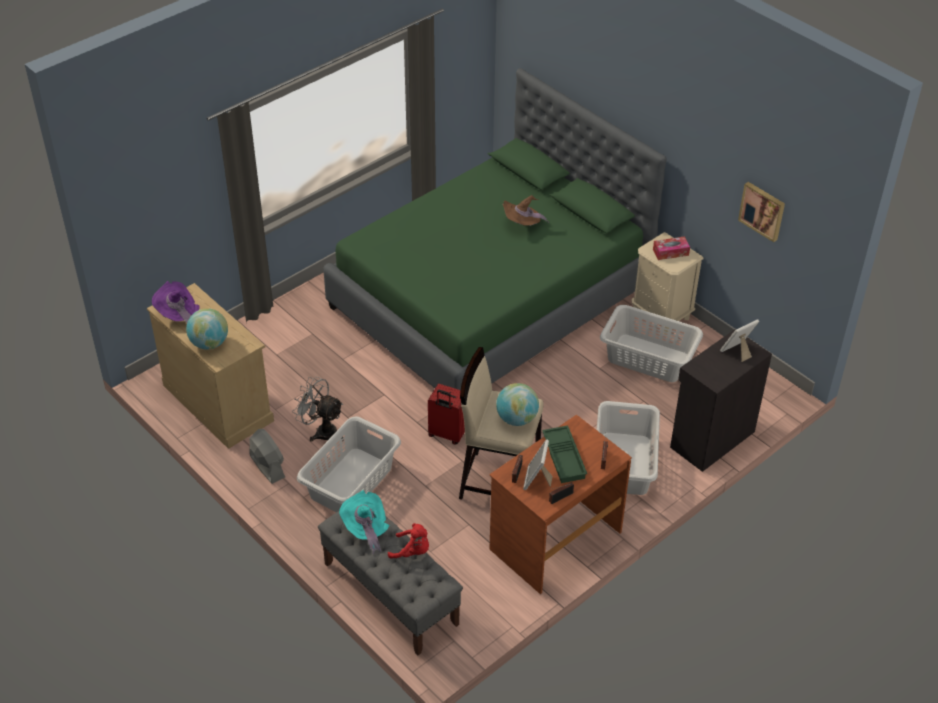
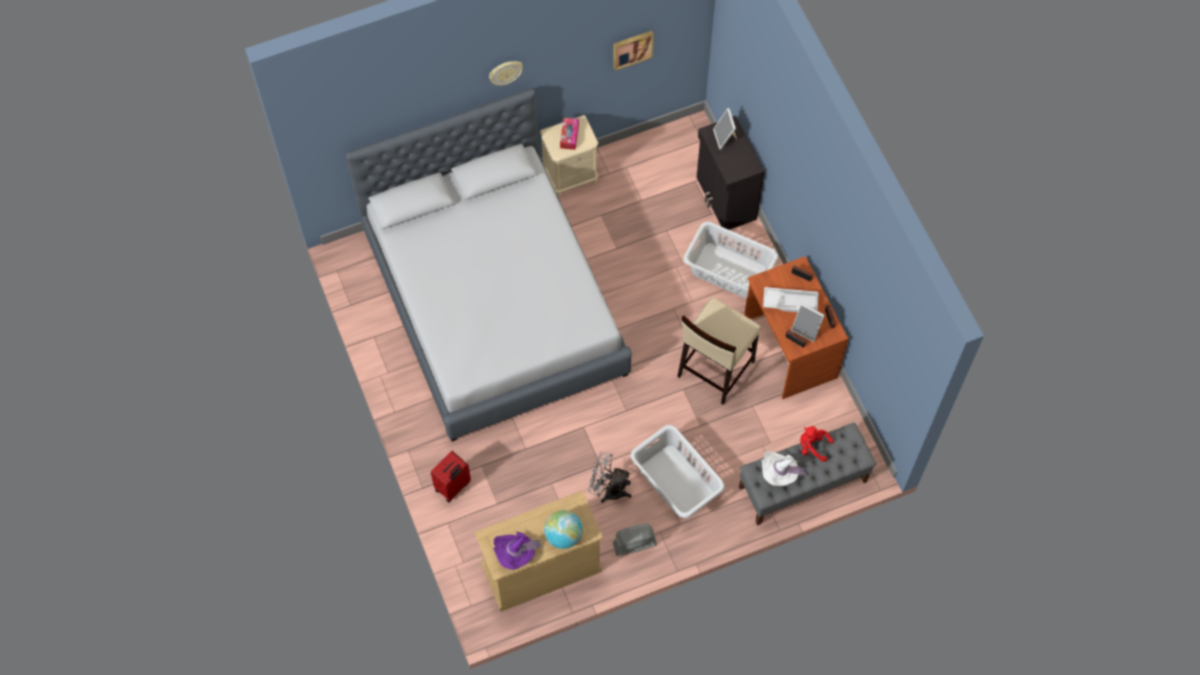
camera: 70 degrees left, 20 degrees up
(321, 431) = (609, 489): grey fan -> grey fan turned 60 degrees clockwise
(365, 529) = (779, 474): turquoise hat -> white hat
(412, 551) = (812, 446): red plush toy -> red plush toy turned 105 degrees counterclockwise
(447, 434) = (649, 391): red suitcase -> red suitcase (453, 487)
(490, 298) = (495, 303): green bed -> grey bed
(516, 419) = (731, 322): globe -> none
(522, 225) = (490, 236): brown hat -> none
(565, 457) = (790, 302): green tray -> white tray
(648, 359) = (620, 207): grey laundry basket -> none
(654, 112) = (505, 72): none -> wall clock

